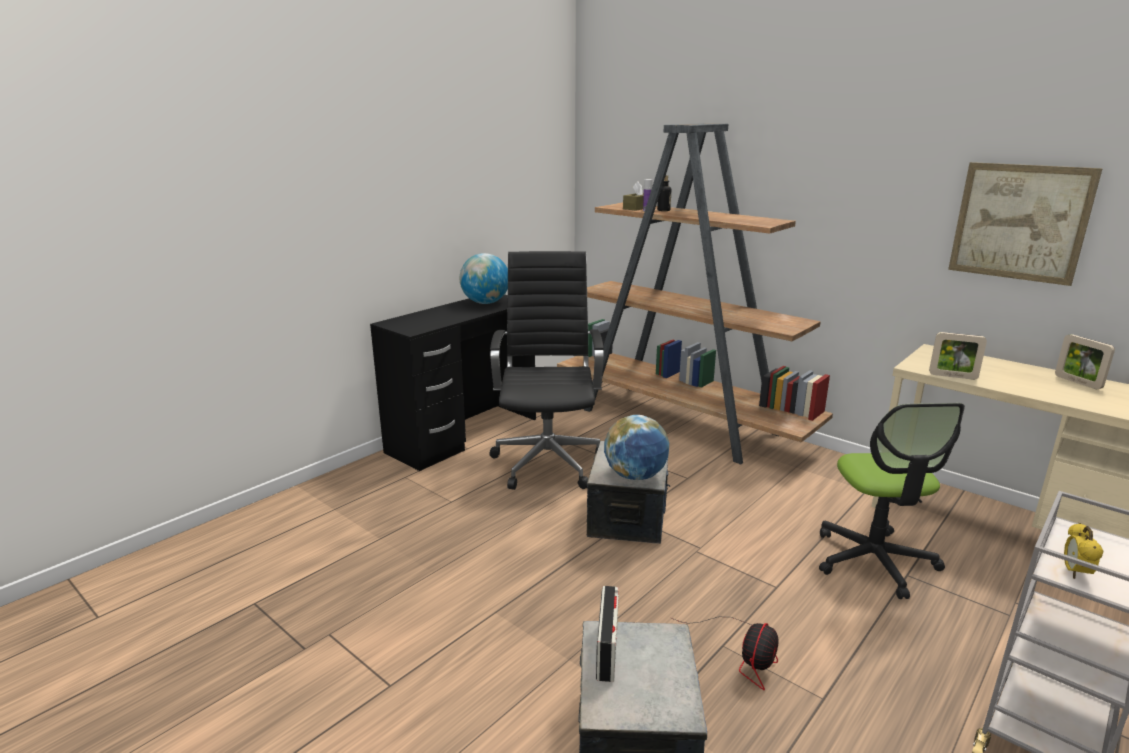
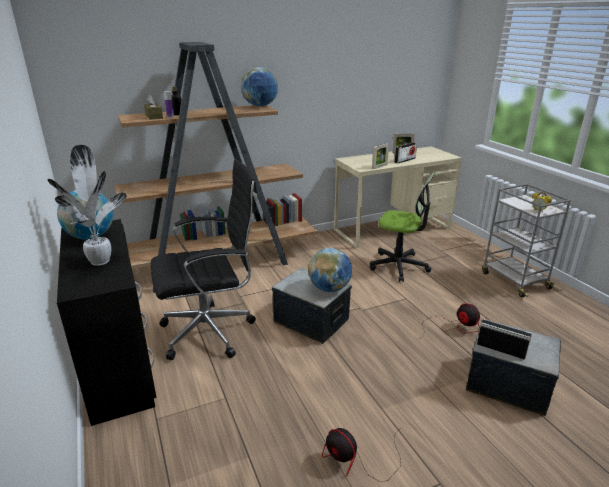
camera: 65 degrees left, 5 degrees up
(401, 610) = (357, 460): none -> fan
(445, 316) = (100, 260): none -> potted plant
(548, 461) = (212, 331): black office chair -> black office chair turned 135 degrees clockwise
(777, 220) = (260, 106): none -> globe
(1020, 222) = (364, 85): picture -> none
(1039, 389) = (404, 160): none -> radio

